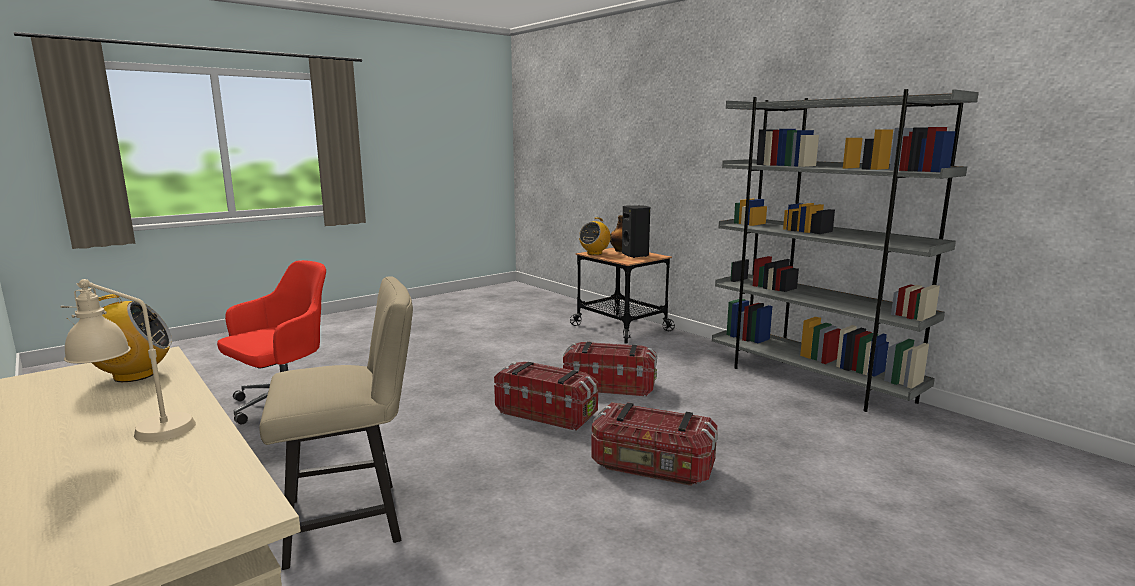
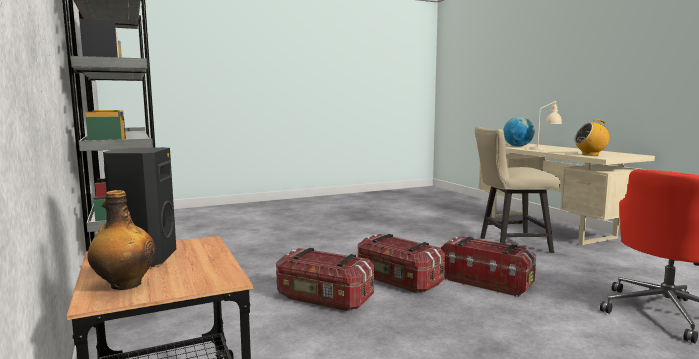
camera: 165 degrees left, 5 degrees down
(159, 479) = (517, 146): none -> globe
(594, 253) = (212, 276): radio -> none
(652, 467) = (346, 247): storage box -> storage box (486, 282)

